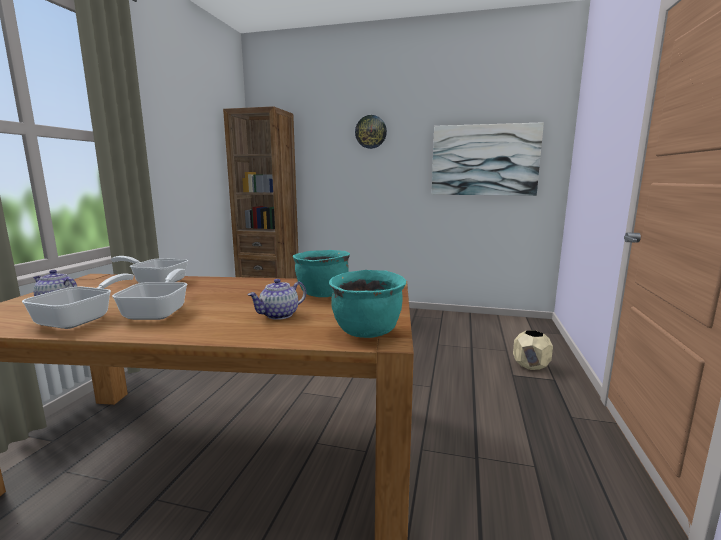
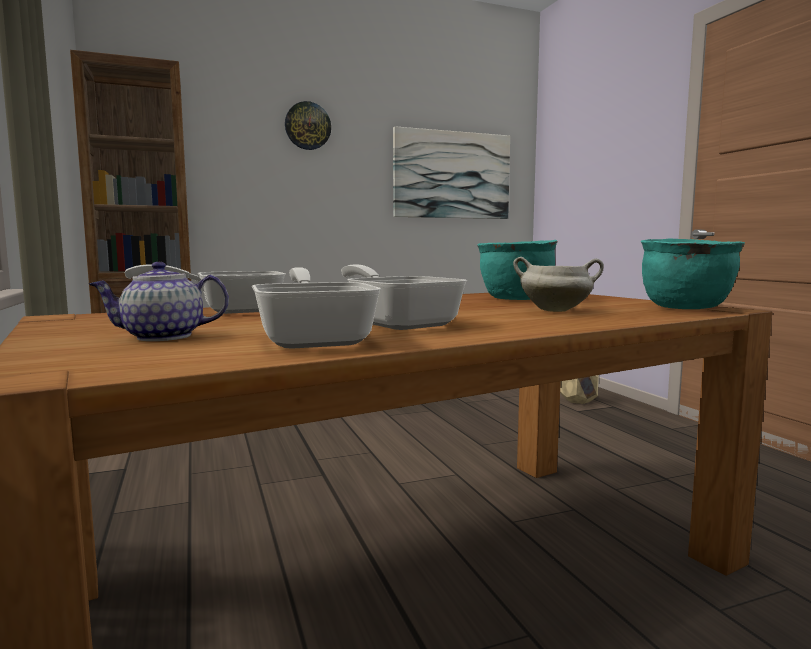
camera: 35 degrees left, 5 degrees down
(279, 315) = (556, 311): teapot -> white cooking pot

